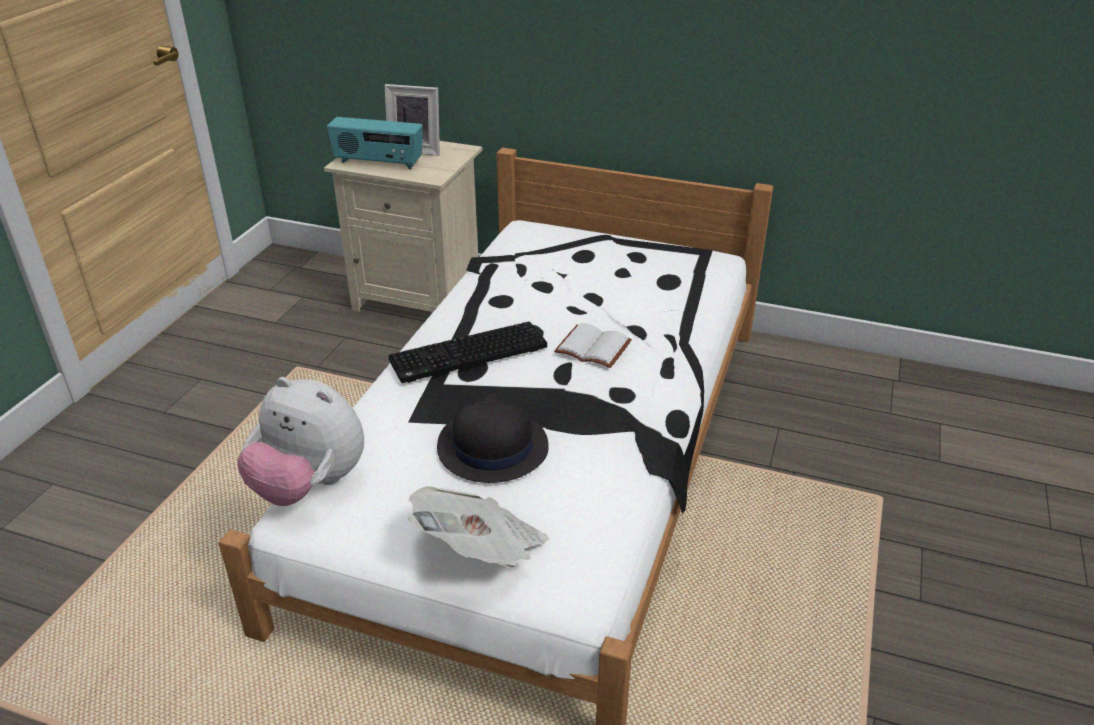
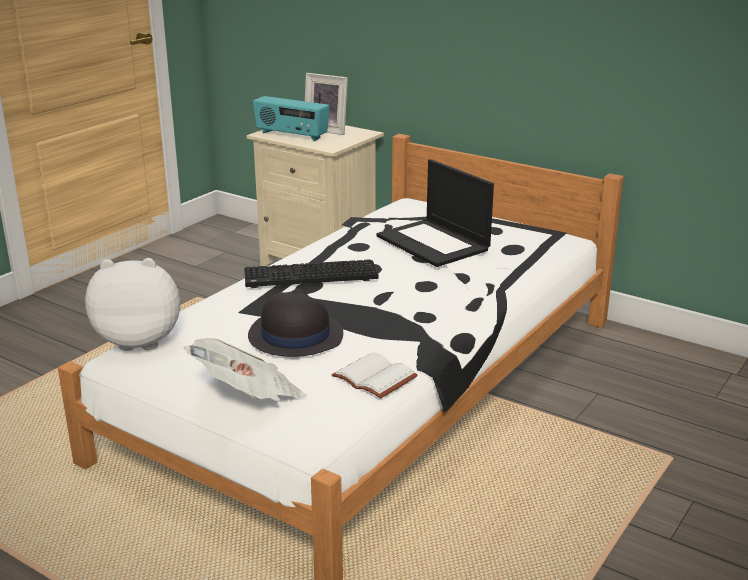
camera: 15 degrees right, 10 degrees down
(309, 485) = (140, 340): plush toy -> plush toy turned 135 degrees clockwise
(584, 286) = (434, 243): none -> laptop
(591, 348) = (415, 284): white book -> white book (372, 378)

